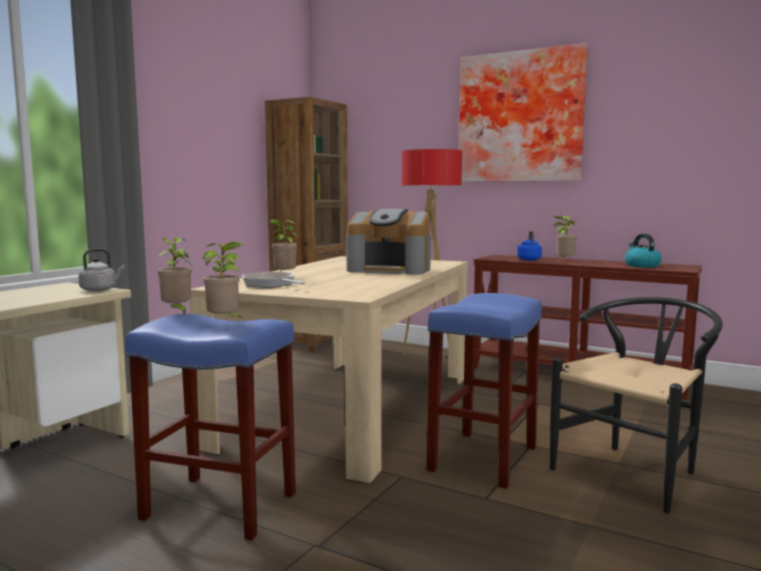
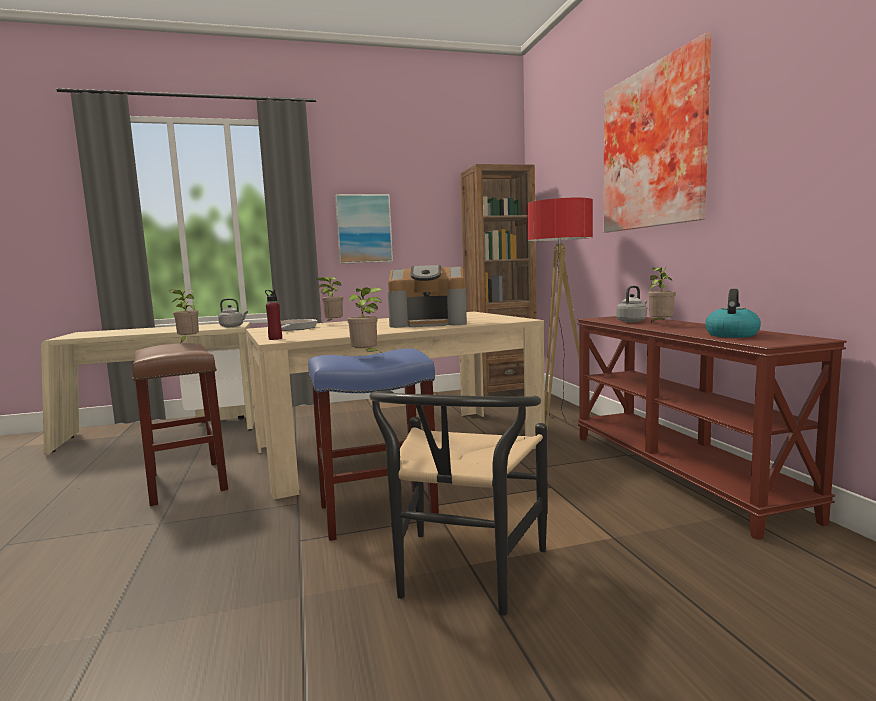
camera: 45 degrees right, 0 degrees up
(178, 155) = (364, 229): none -> picture
(217, 506) = (186, 482): blue stool -> brown stool
(225, 322) = (171, 350): potted plant -> potted plant (366, 356)
(341, 295) = (275, 339): none -> red bottle
(390, 270) = (429, 323): coffee machine -> coffee machine turned 60 degrees counterclockwise
(529, 259) = (632, 321): blue kettle -> grey kettle
(634, 471) = (463, 577): black chair -> black chair turned 105 degrees clockwise

